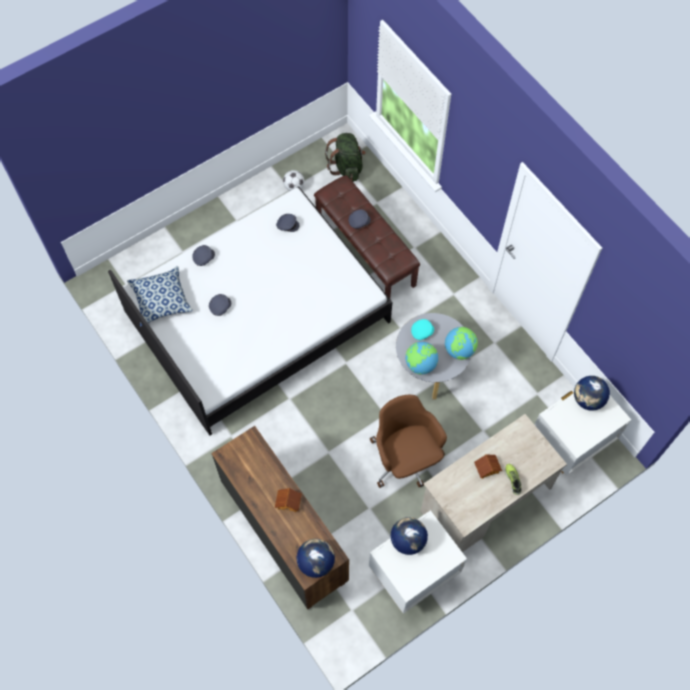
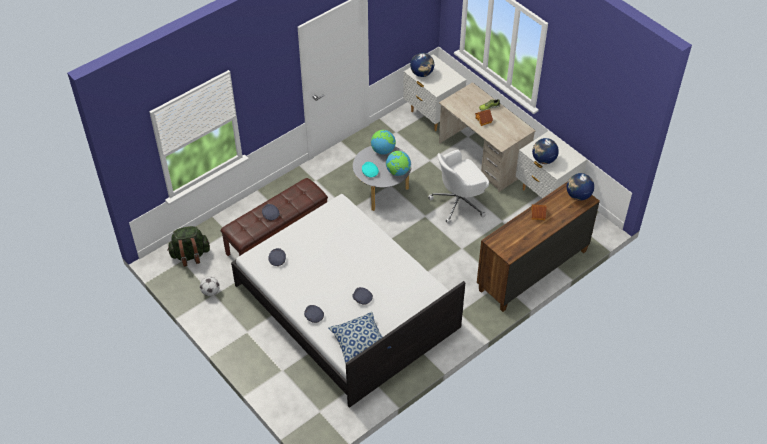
camera: 95 degrees left, 15 degrees down
(405, 459) = (459, 202): brown office chair -> white office chair

